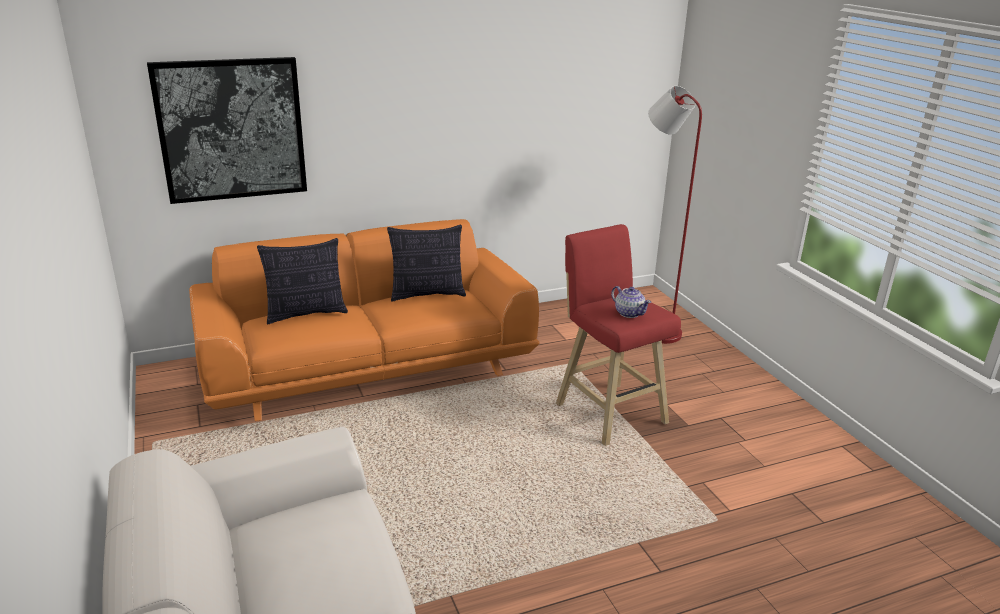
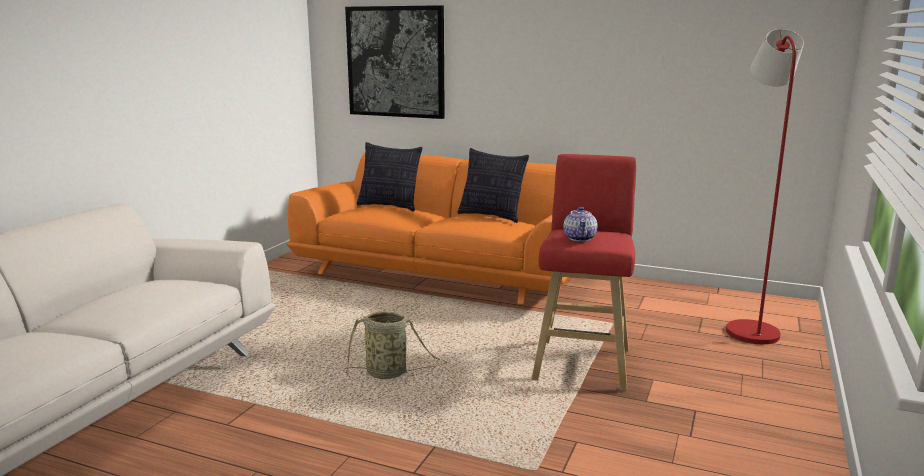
camera: 45 degrees right, 10 degrees down
(501, 498) = (389, 373): none -> basket

